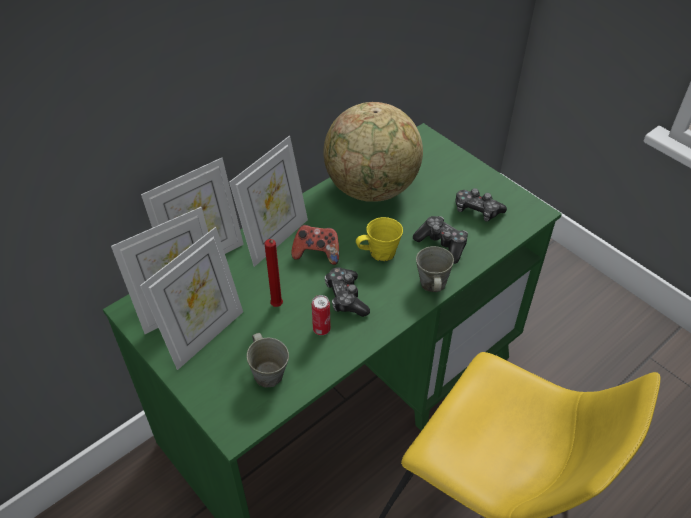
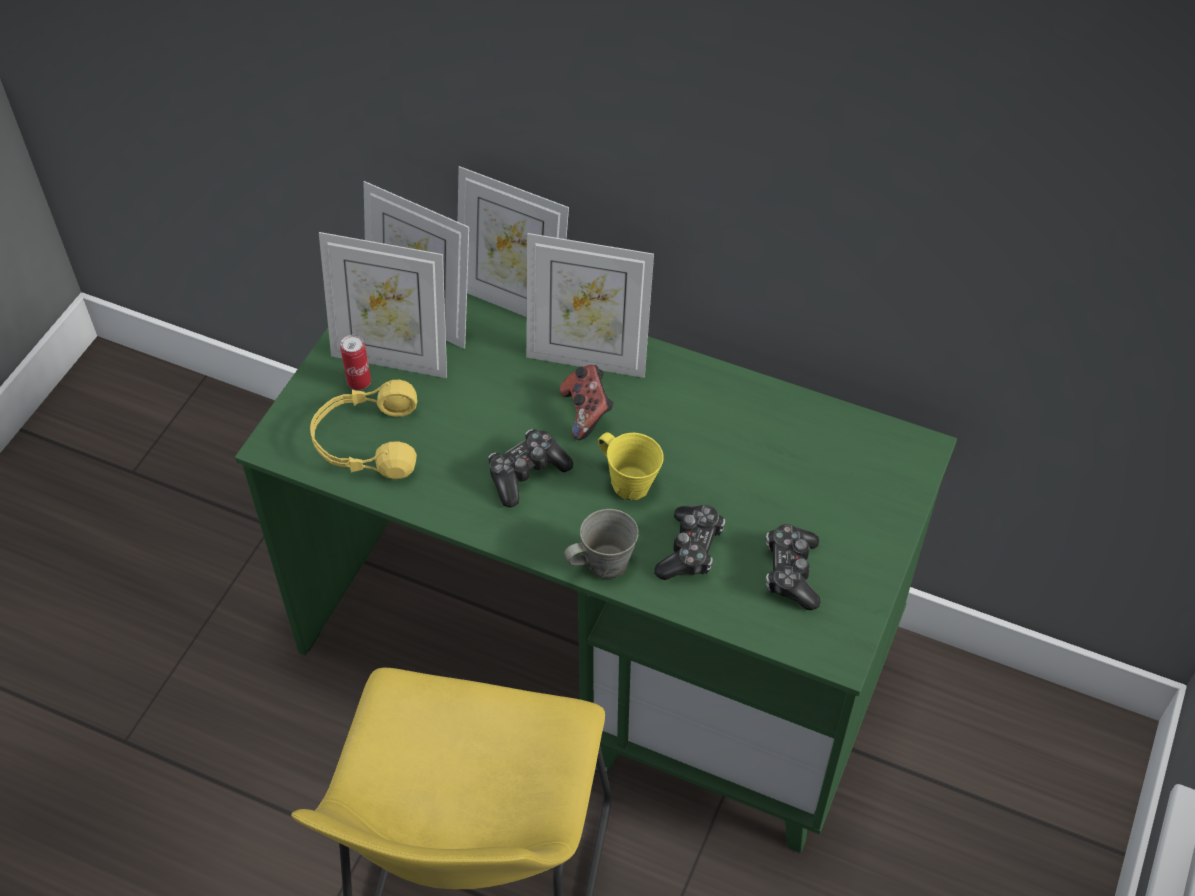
camera: 65 degrees right, 5 degrees up
(268, 373) = (366, 442): grey mug -> yellow headphones
(277, 307) = (472, 408): red candle -> none
(321, 329) = (460, 468): can -> can (359, 382)
(372, 189) = (754, 427): globe -> none

